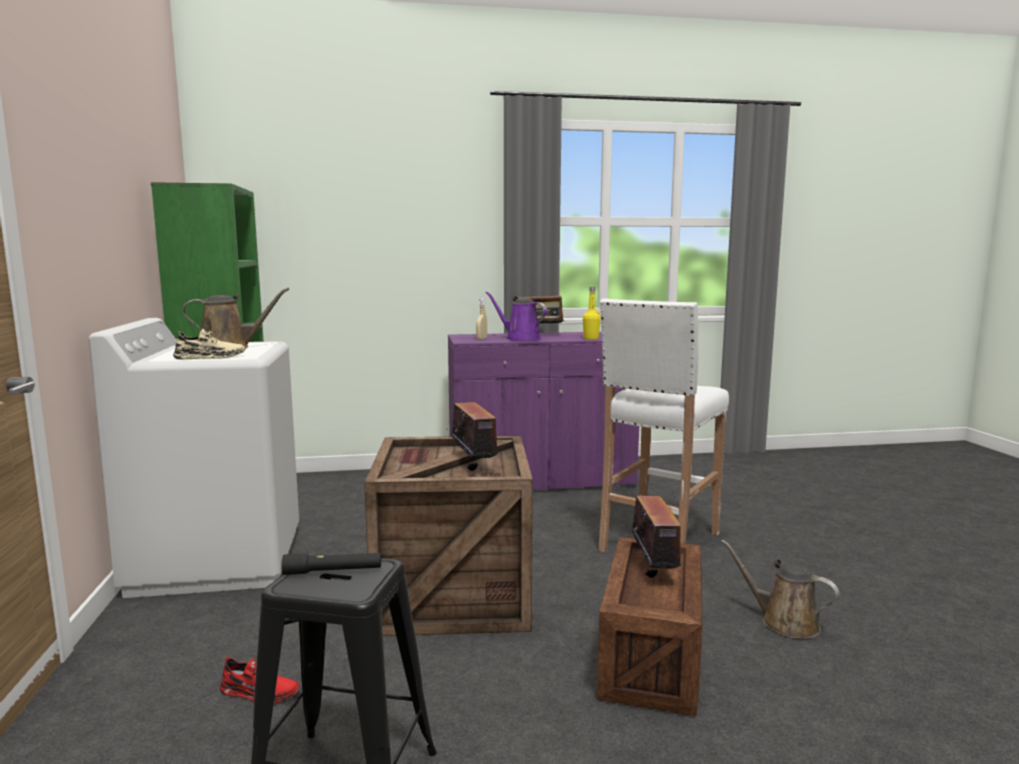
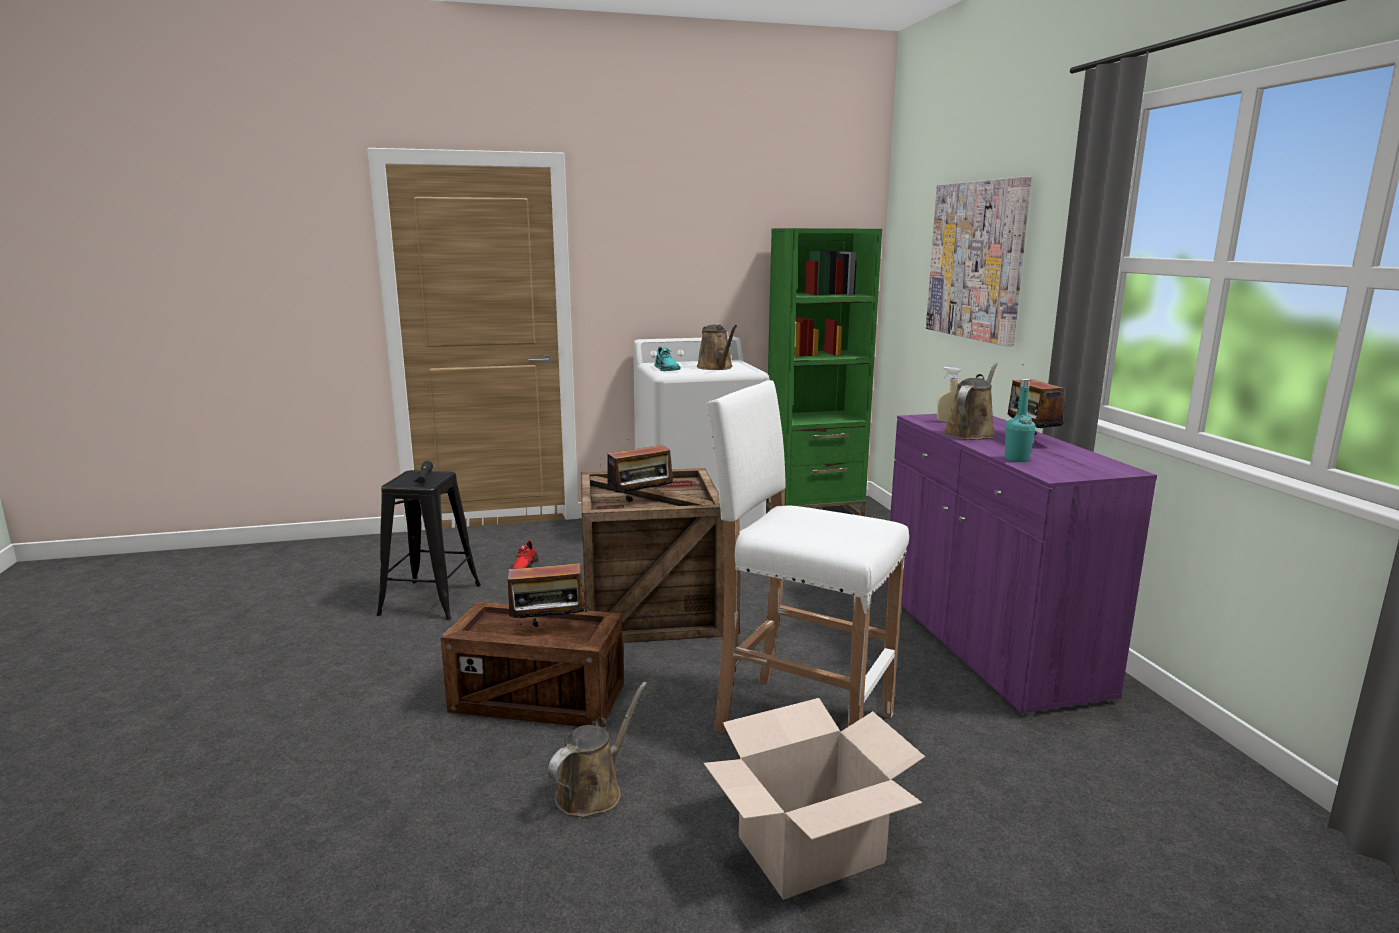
camera: 85 degrees right, 5 degrees up
(210, 357) = (666, 369): beige shoe -> turquoise shoe
(372, 223) = (977, 260): none -> picture
(520, 339) = (970, 433): purple watering can -> brown watering can
(591, 338) = (1016, 459): yellow bottle -> turquoise bottle
(796, 552) = (810, 849): none -> cardboard box

